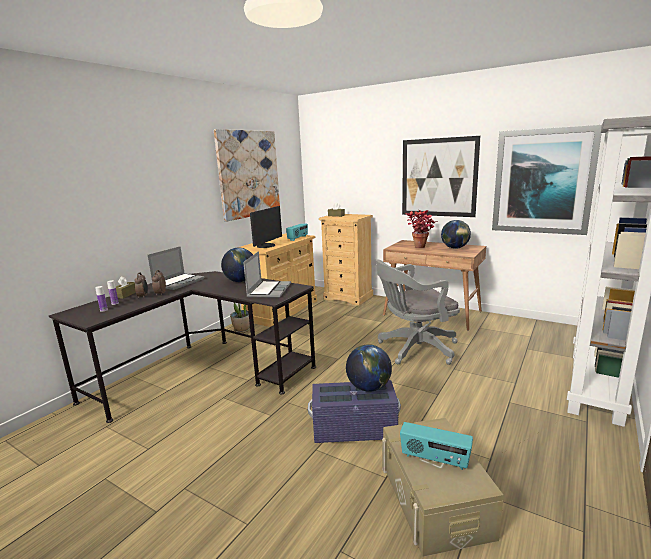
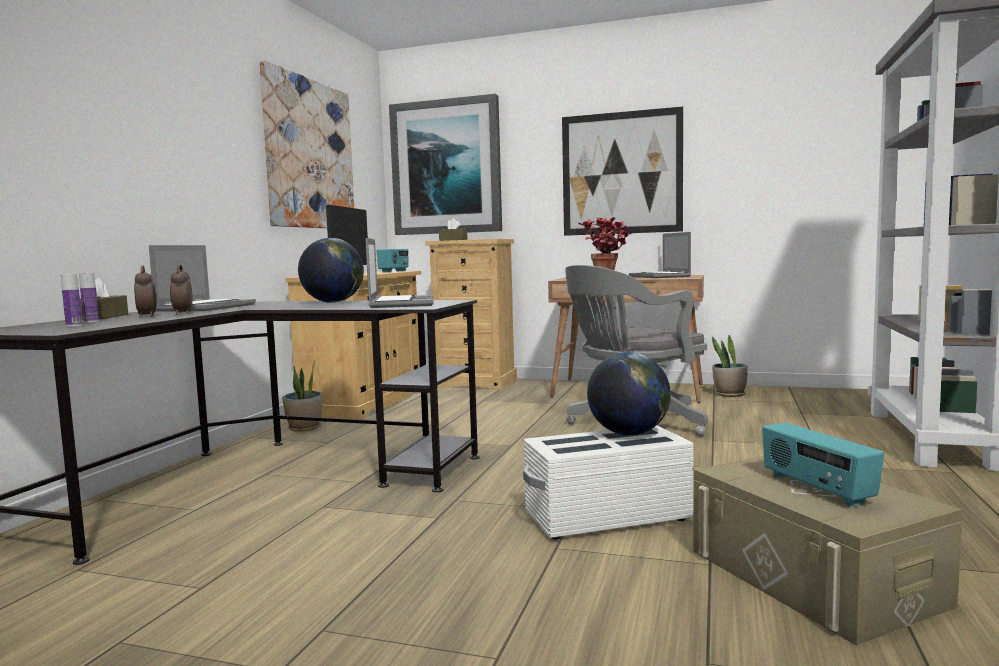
camera: 15 degrees left, 10 degrees down
(354, 429) = (606, 517): purple storage box -> white storage box
(434, 459) = (816, 489): radio -> radio turned 60 degrees clockwise
(455, 248) = (660, 276): globe -> laptop
(492, 324) = (729, 395): none -> potted plant
(543, 181) = (780, 171): picture -> picture (447, 167)

